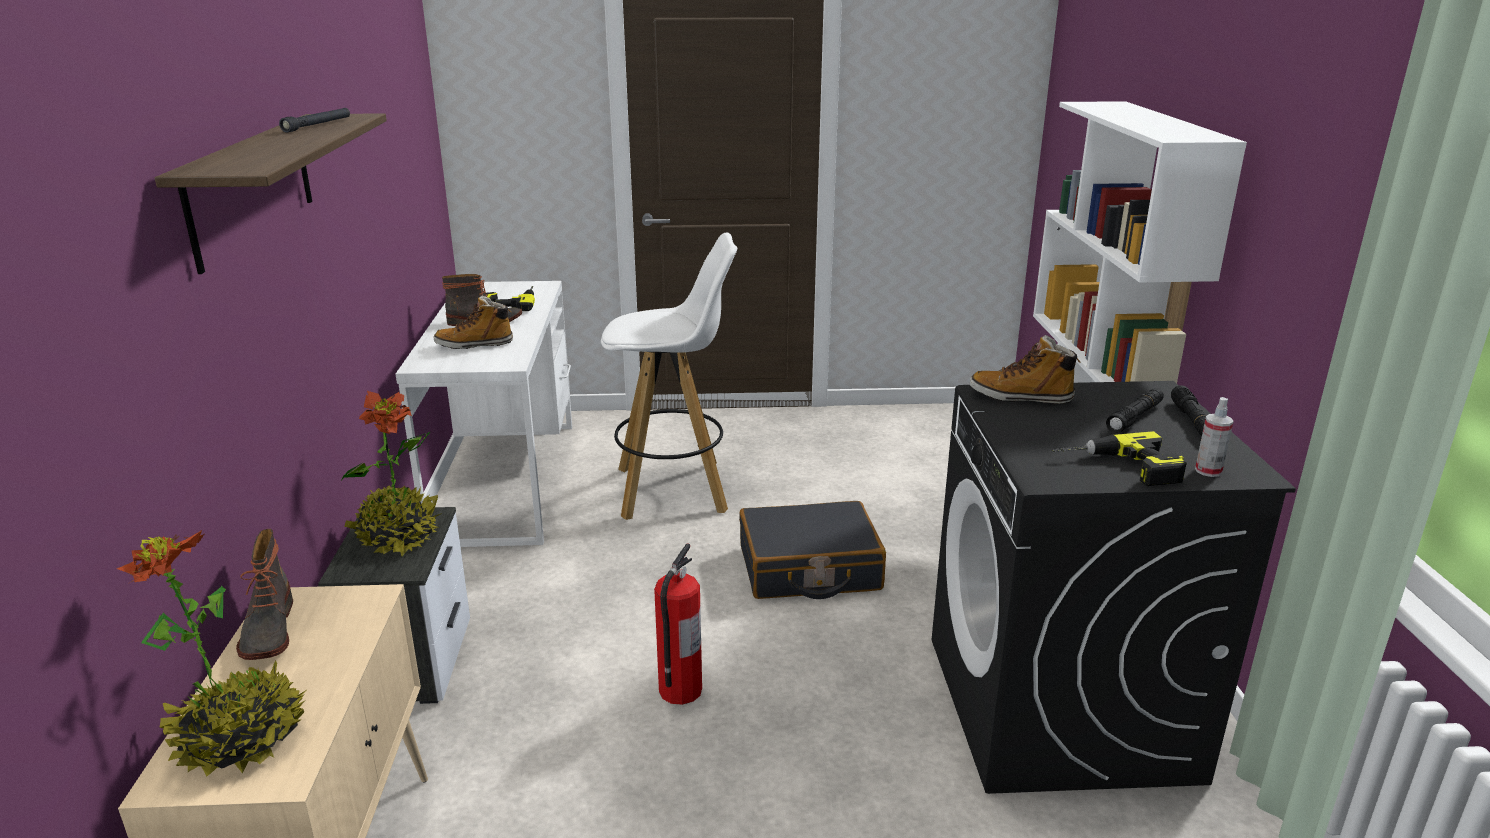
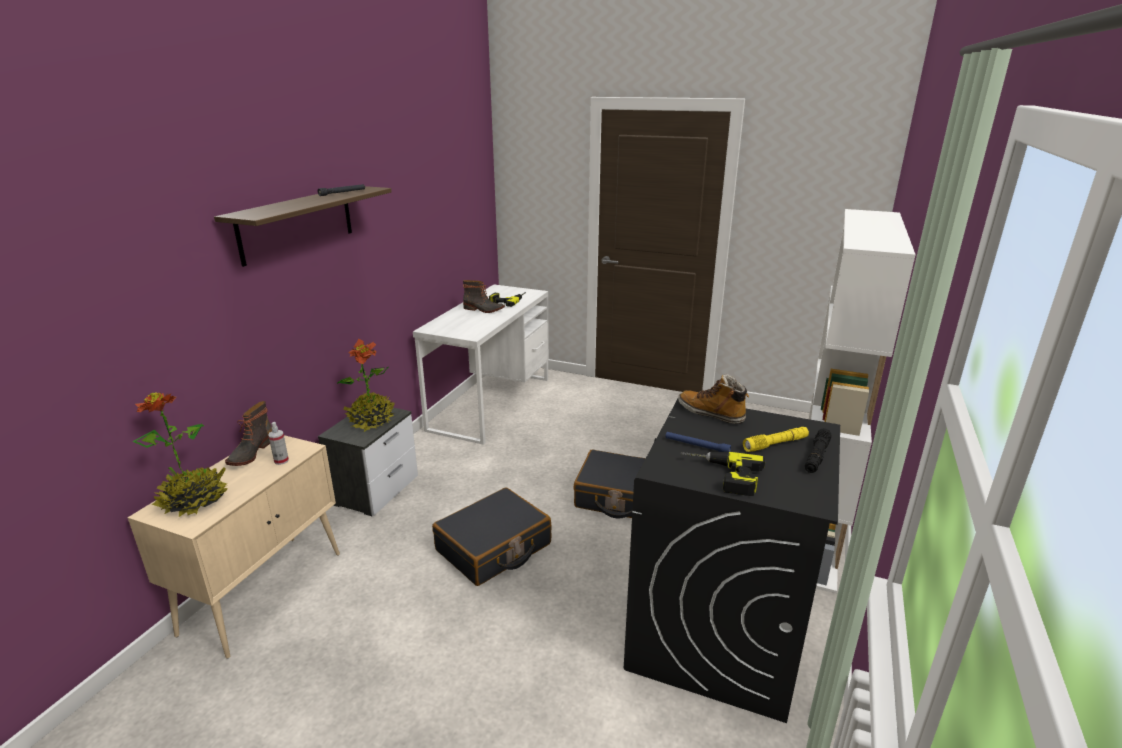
camera: 25 degrees right, 0 degrees up
(475, 344) = (466, 322): boot -> none
(674, 490) = (577, 429): white stool -> none
(680, 690) = (494, 548): fire extinguisher -> black suitcase
(1051, 440) = (696, 446): none -> blue flashlight
(1135, 418) = (775, 444): black flashlight -> yellow flashlight
(1208, 471) = (783, 493): spray bottle -> spray bottle (281, 461)

